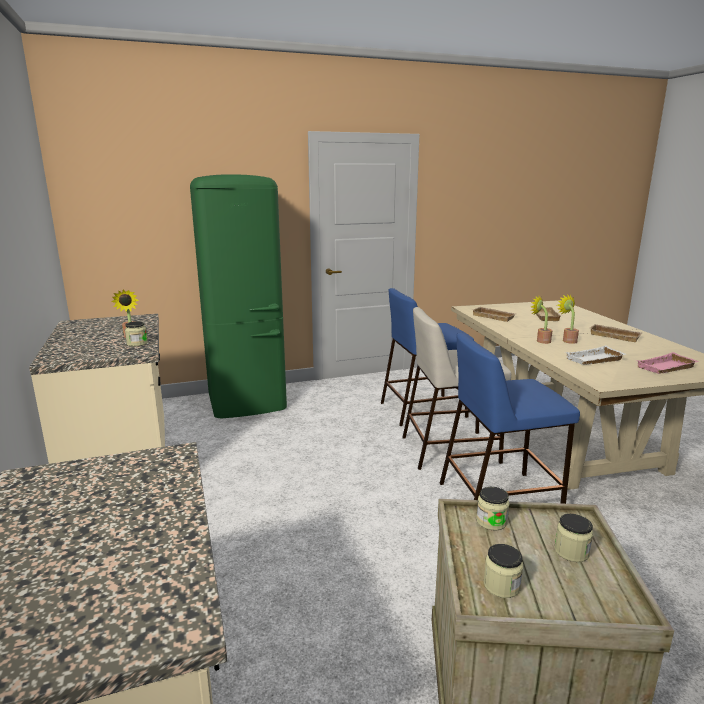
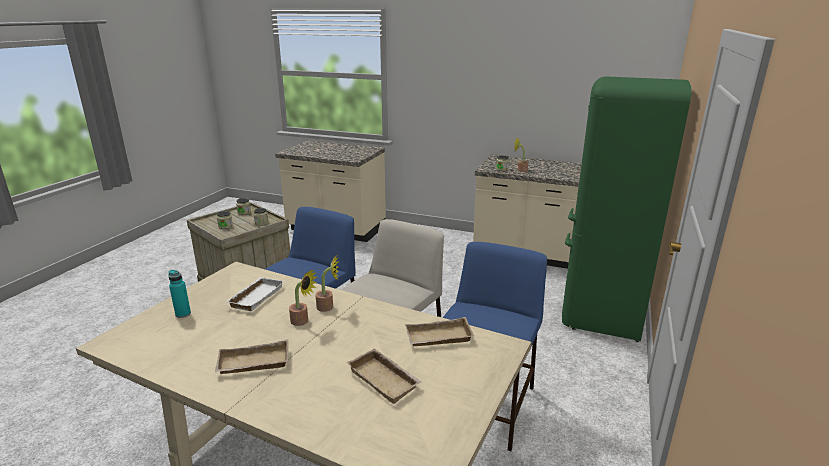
camera: 130 degrees right, 5 degrees up
(666, 368) = (183, 314): pink tray -> turquoise bottle

